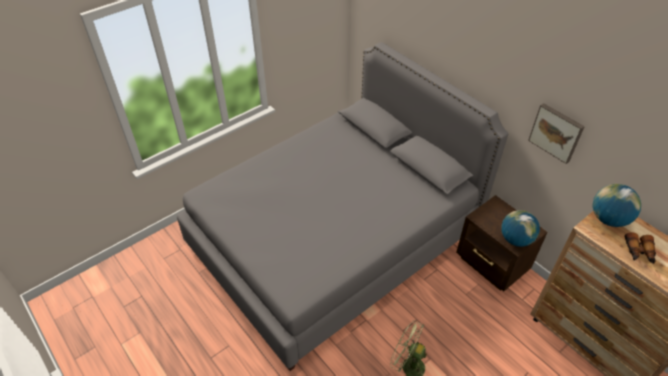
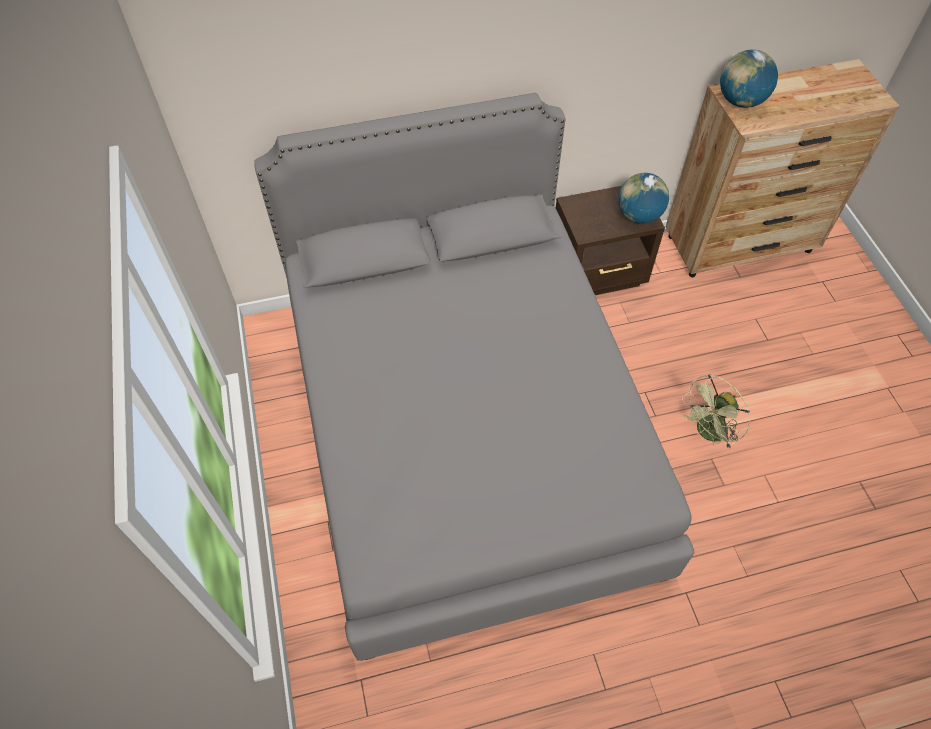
camera: 65 degrees left, 10 degrees up
(556, 132) = (625, 57): picture -> none
(639, 252) = (797, 105): binoculars -> none

